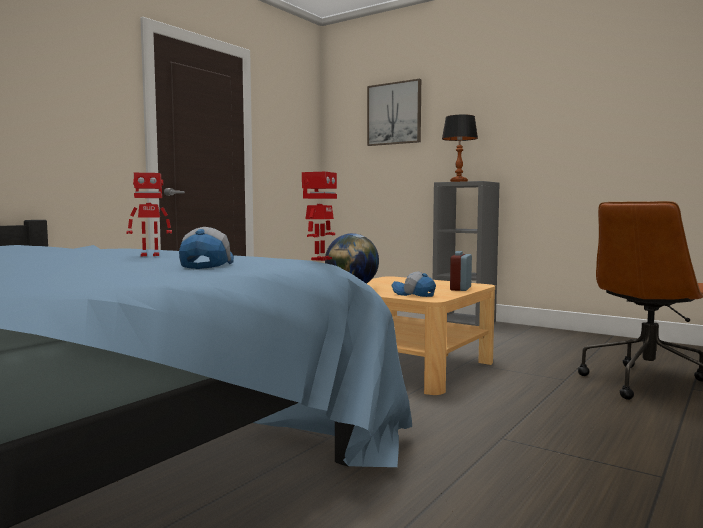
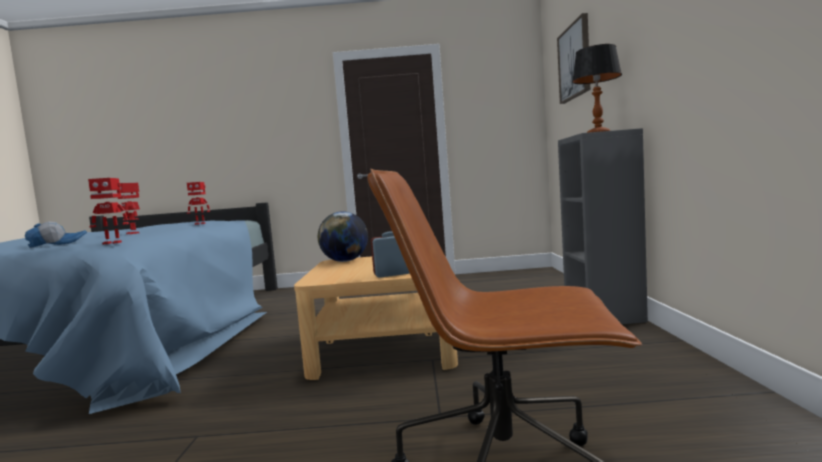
camera: 55 degrees right, 0 degrees up
(101, 247) = (200, 224): none -> toy robot
(413, 294) = (330, 275): cap -> none

